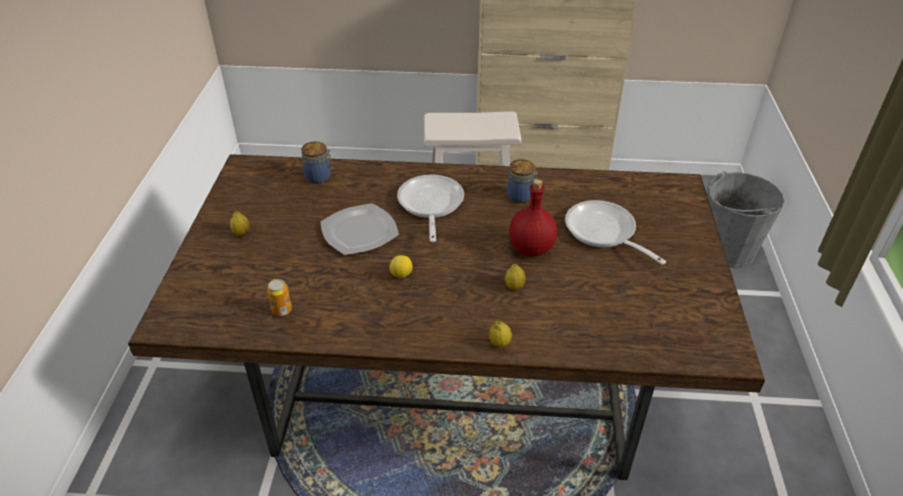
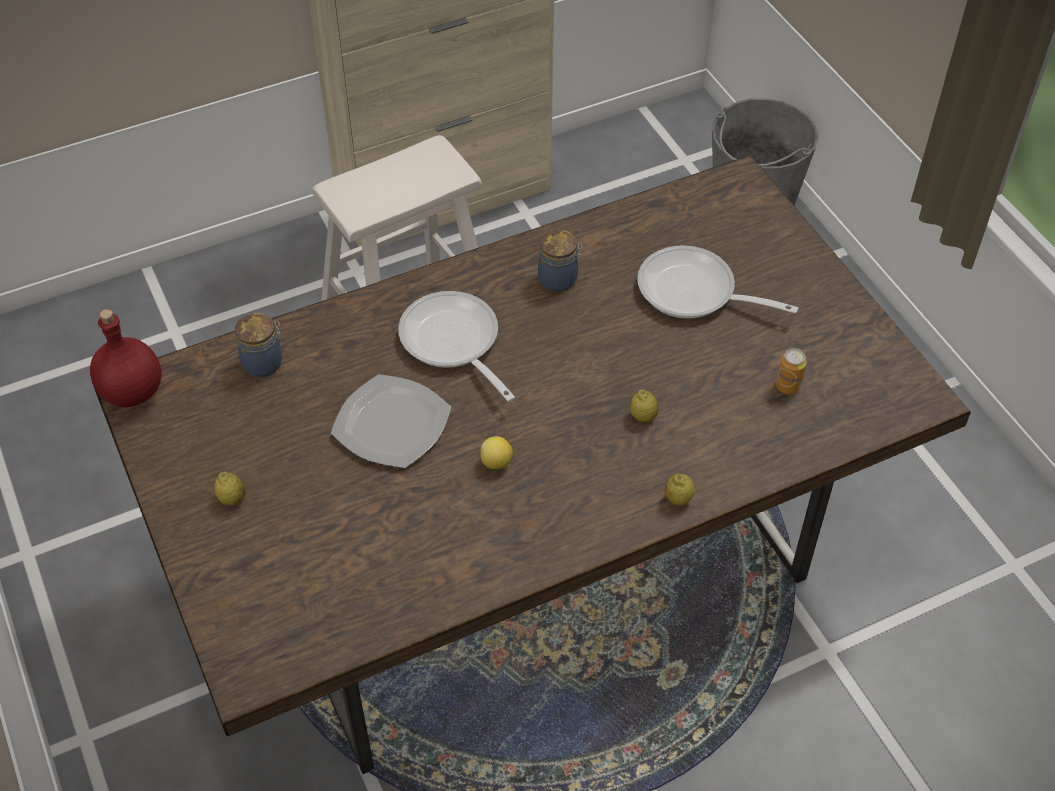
camera: 30 degrees left, 10 degrees up
(282, 310) = (386, 582): can -> can (788, 386)
(531, 248) = (624, 352): red bottle -> red bottle (132, 391)

